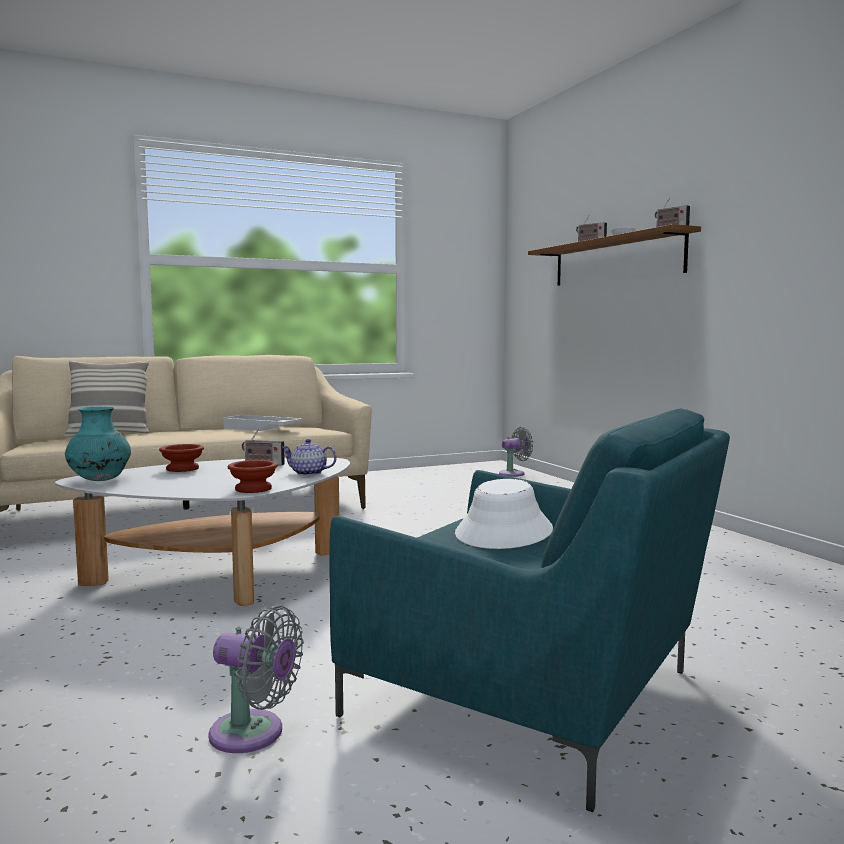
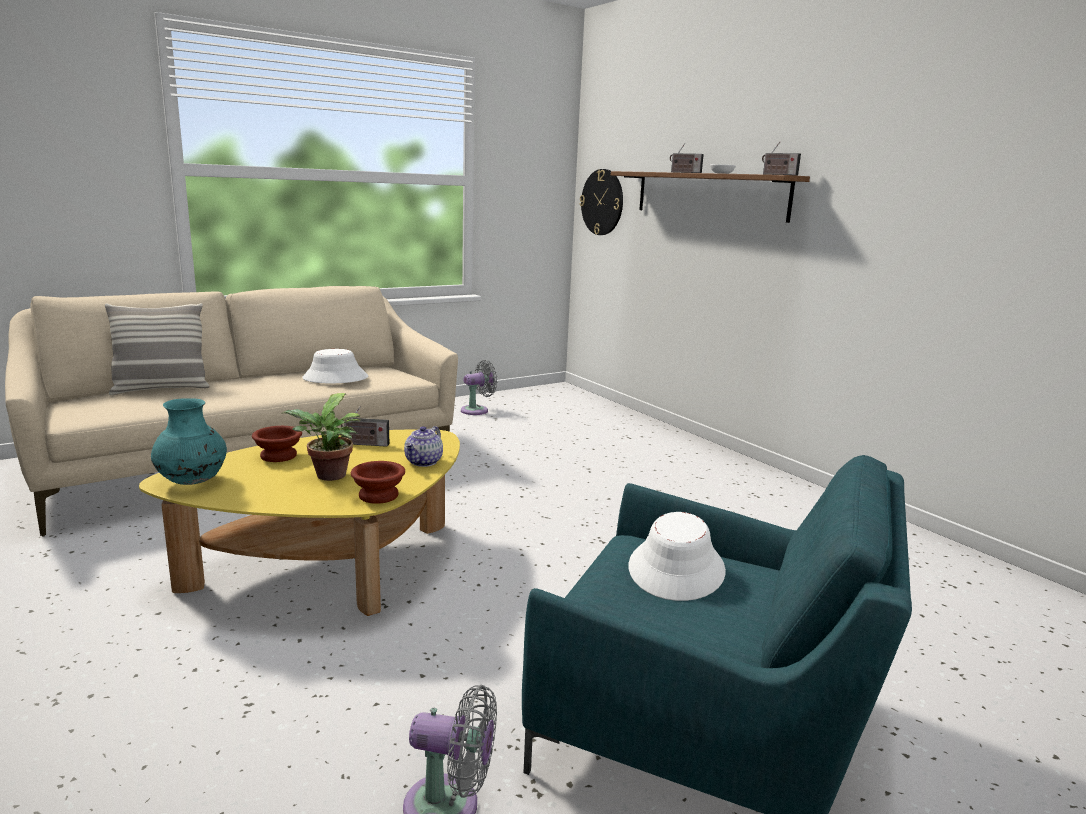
camera: 10 degrees left, 10 degrees up
(217, 479) = (328, 476): none -> potted plant
(223, 574) = (331, 568): white coffee table -> yellow coffee table
(260, 428) = (335, 378): white tray -> white hat
(308, 473) = (424, 462): teapot -> teapot turned 75 degrees counterclockwise
(514, 474) = (585, 403): grey fan -> grey fan (477, 410)
(526, 284) = (602, 202): none -> wall clock

